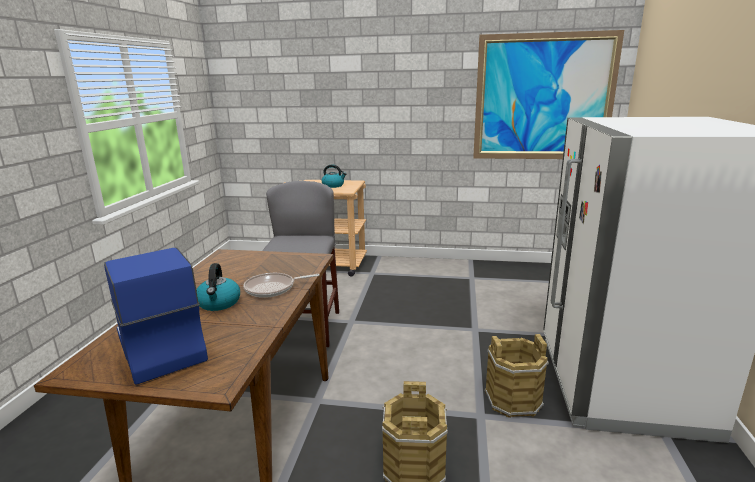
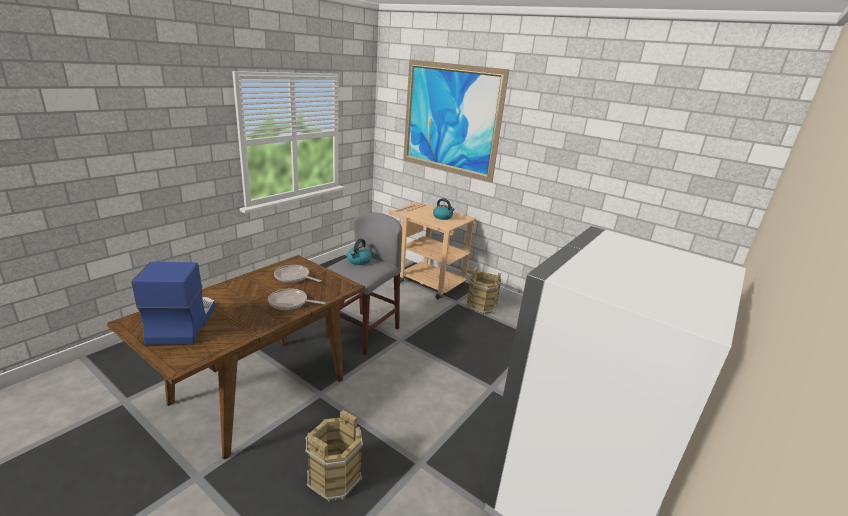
camera: 25 degrees right, 5 degrees up
(219, 303) = (247, 302): kettle -> kettle (359, 261)
(243, 267) = (293, 277): none -> frying pan
(513, 400) = (459, 464): brown bucket -> brown bucket (481, 306)
(543, 98) = (662, 181): picture -> picture (450, 119)

